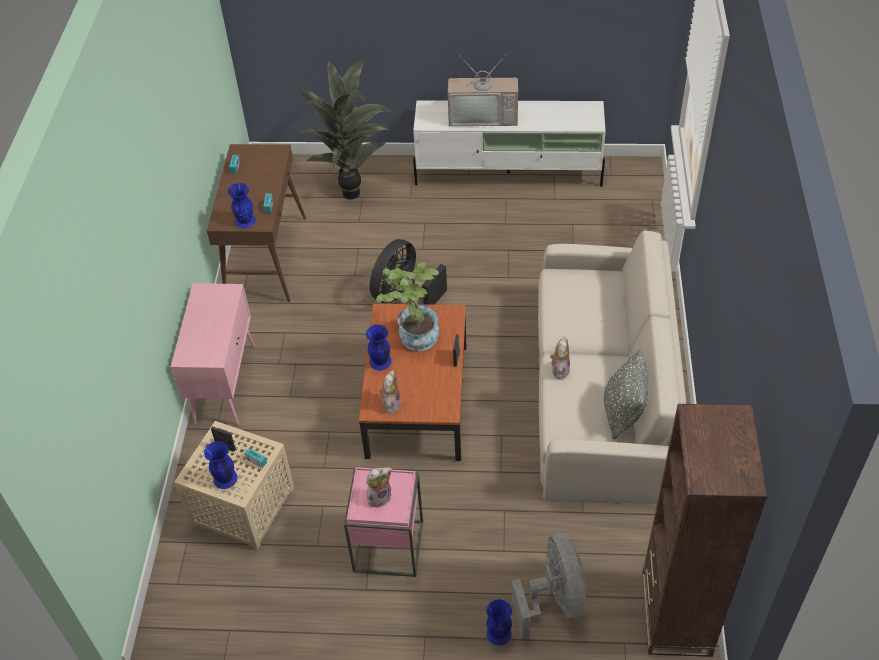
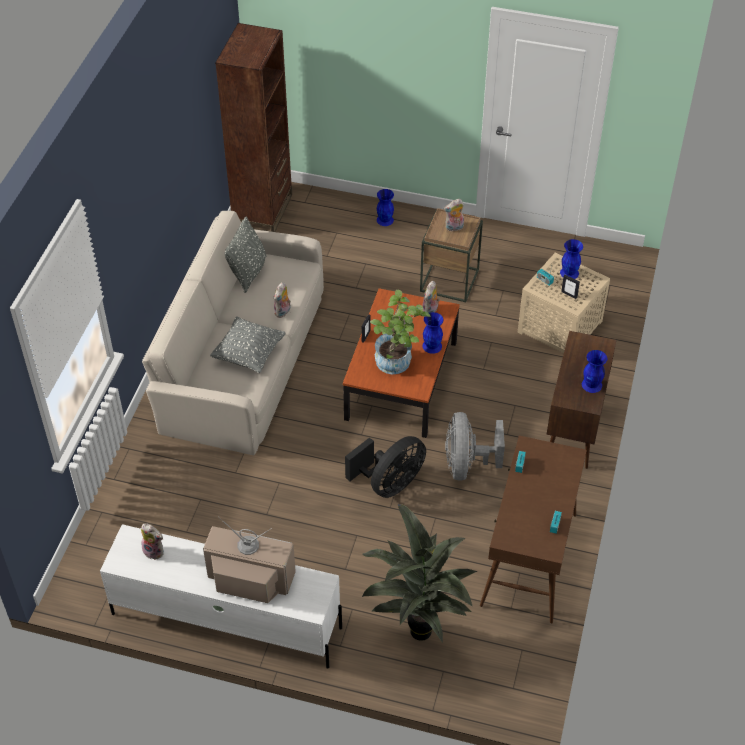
camera: 170 degrees left, 0 degrees up
(225, 383) = (574, 429): pink cabinet -> brown cabinet
(245, 220) = (545, 453): blue vase -> blue vase (591, 385)
(388, 546) = (449, 281): pink side table -> brown side table
(554, 600) = (341, 230): grey fan -> grey fan (467, 464)
(567, 119) = (155, 551): none -> plush toy
(574, 313) = (249, 355): none -> grey pillow

